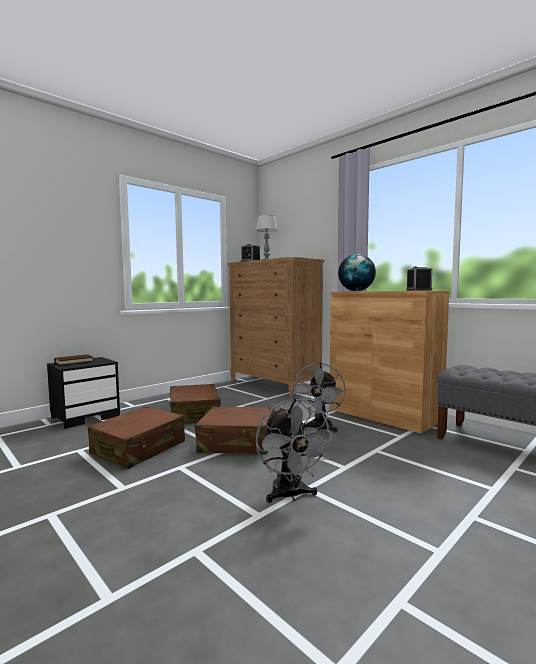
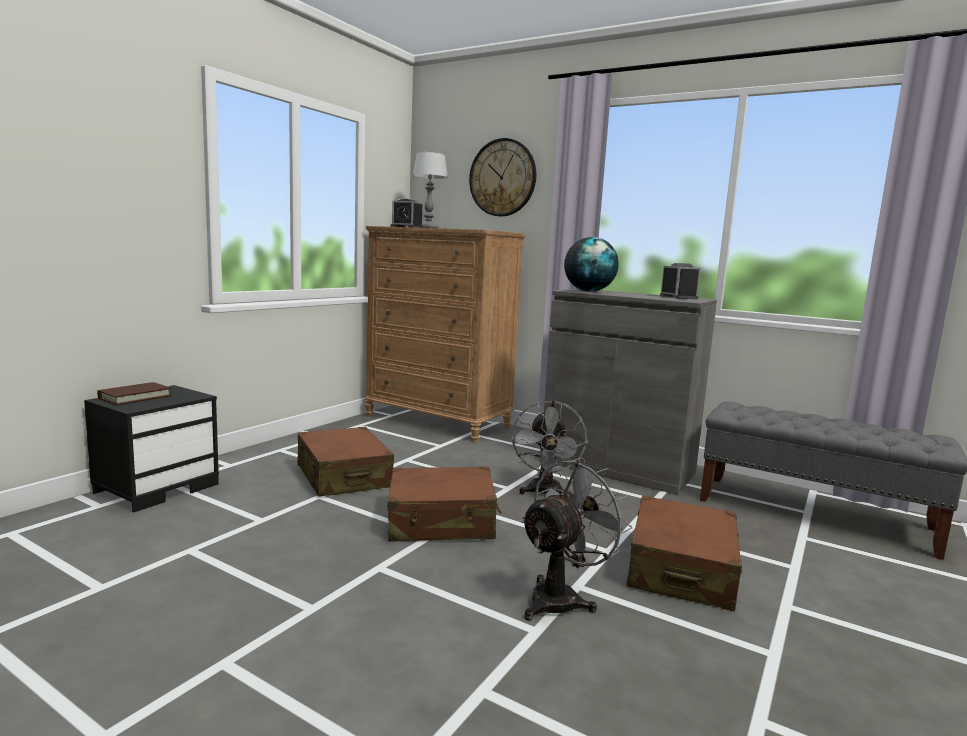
camera: 15 degrees left, 5 degrees up
(139, 448) = (292, 541): brown suitcase -> brown suitcase (681, 570)
(290, 495) = (562, 598): grey fan -> grey fan turned 105 degrees counterclockwise
(310, 226) = (502, 178): none -> wall clock
(383, 414) = (617, 467): brown cabinet -> grey cabinet

